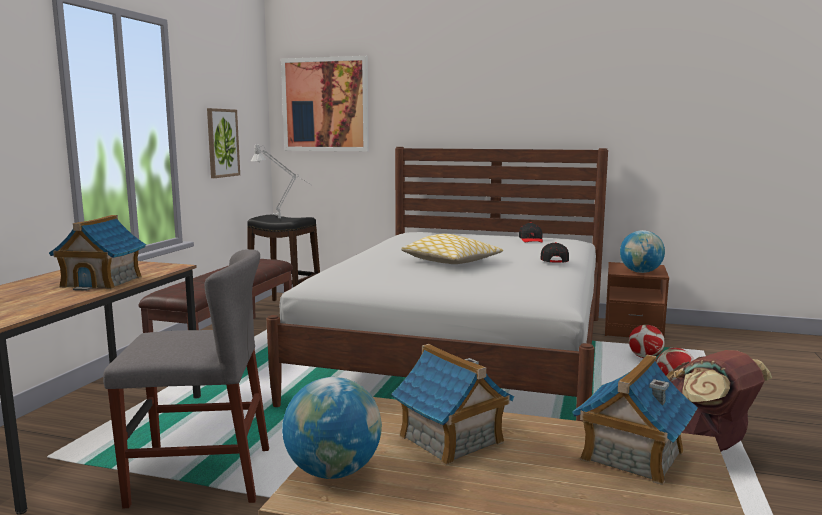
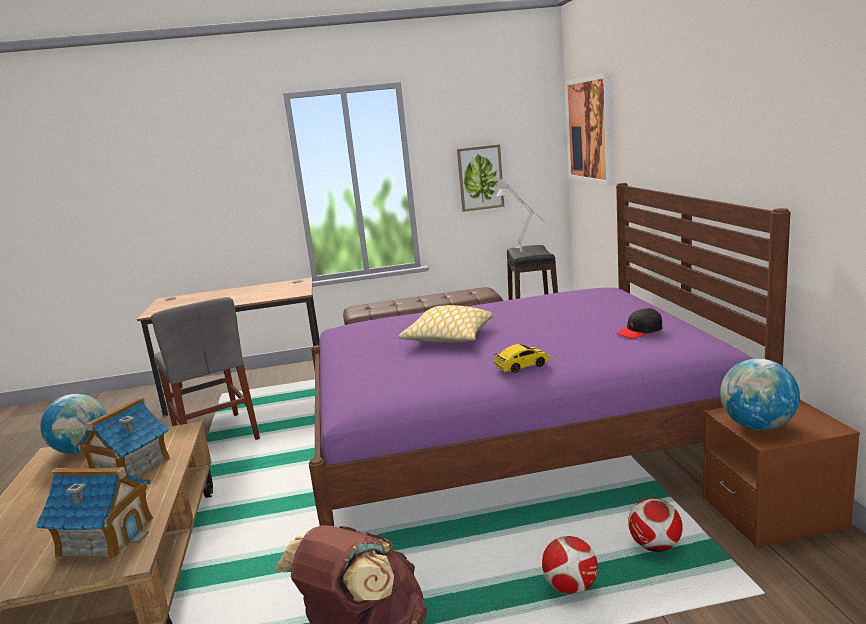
camera: 65 degrees right, 5 degrees up
(102, 282) = (246, 297): toy house -> none
(464, 355) = (512, 441): white bed -> purple bed
(553, 260) = (522, 366): black cap -> toy car

